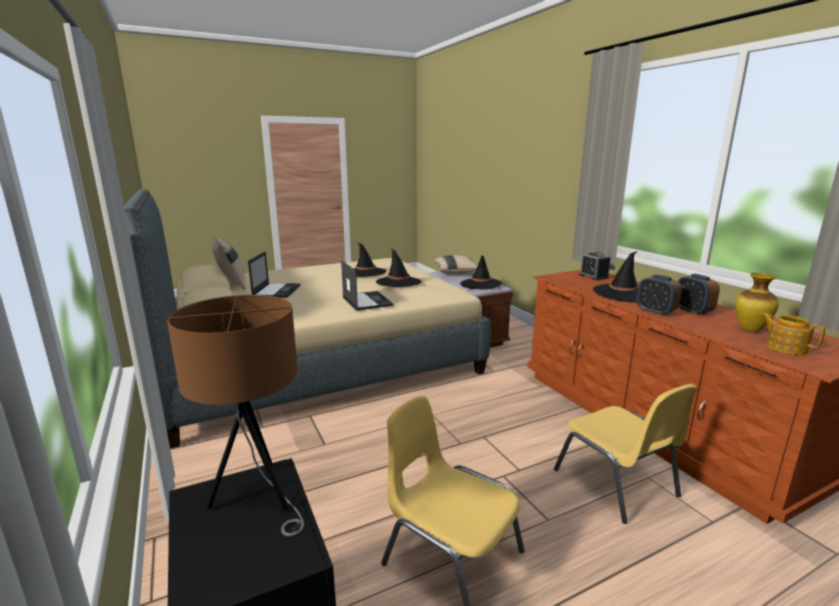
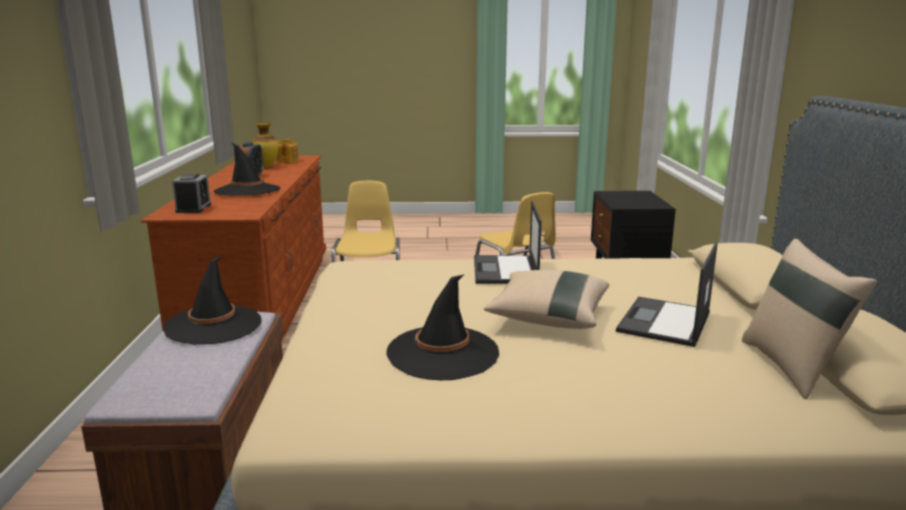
camera: 155 degrees left, 0 degrees up
(258, 497) = (627, 202): brown table lamp -> none
(398, 282) = (414, 296): black hat -> none
(456, 273) = (162, 384): beige pillow -> beige pillow (548, 317)
(655, 312) = (281, 179): alarm clock -> none

